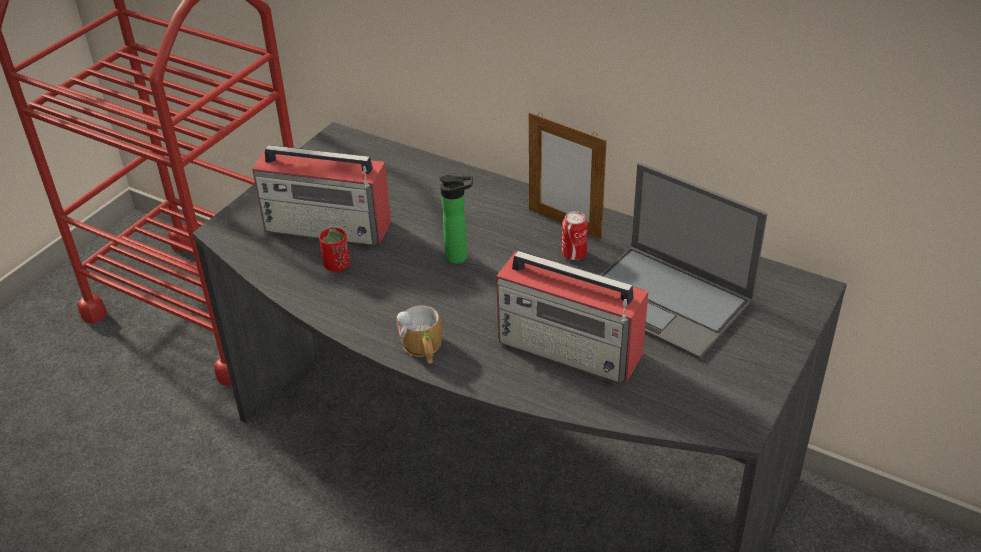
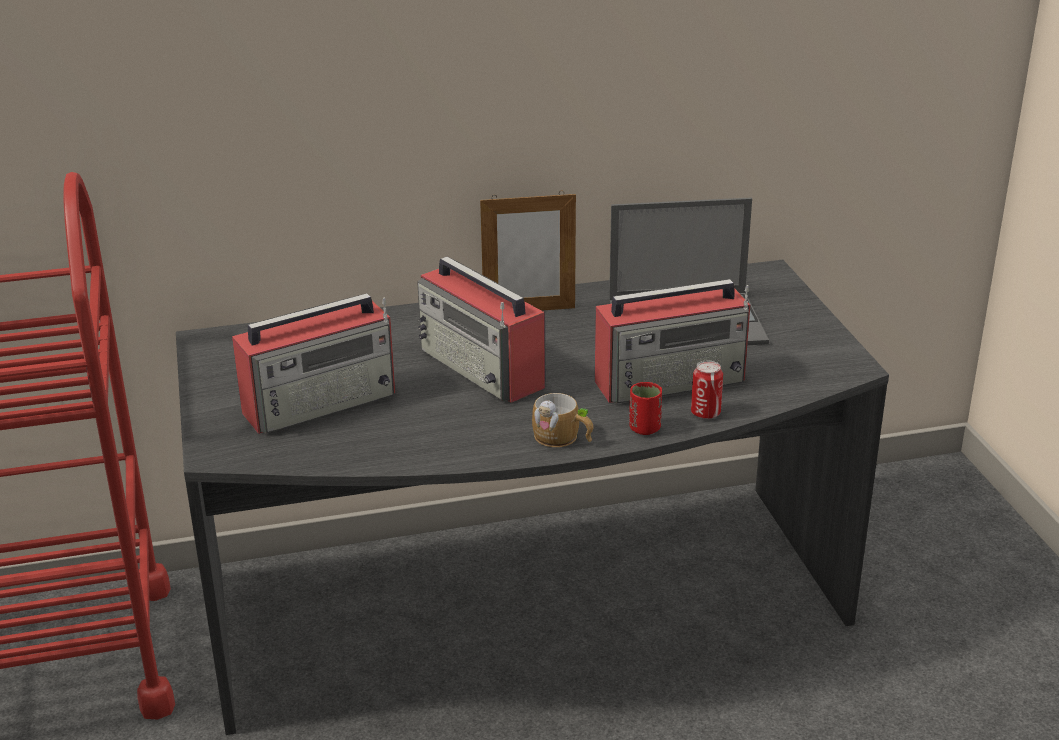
camera: 45 degrees left, 10 degrees down
(337, 265) = (383, 424): red cup -> red cup (644, 428)
(460, 257) = (483, 369): bottle -> radio
(574, 254) = (571, 326): can -> can (705, 413)

